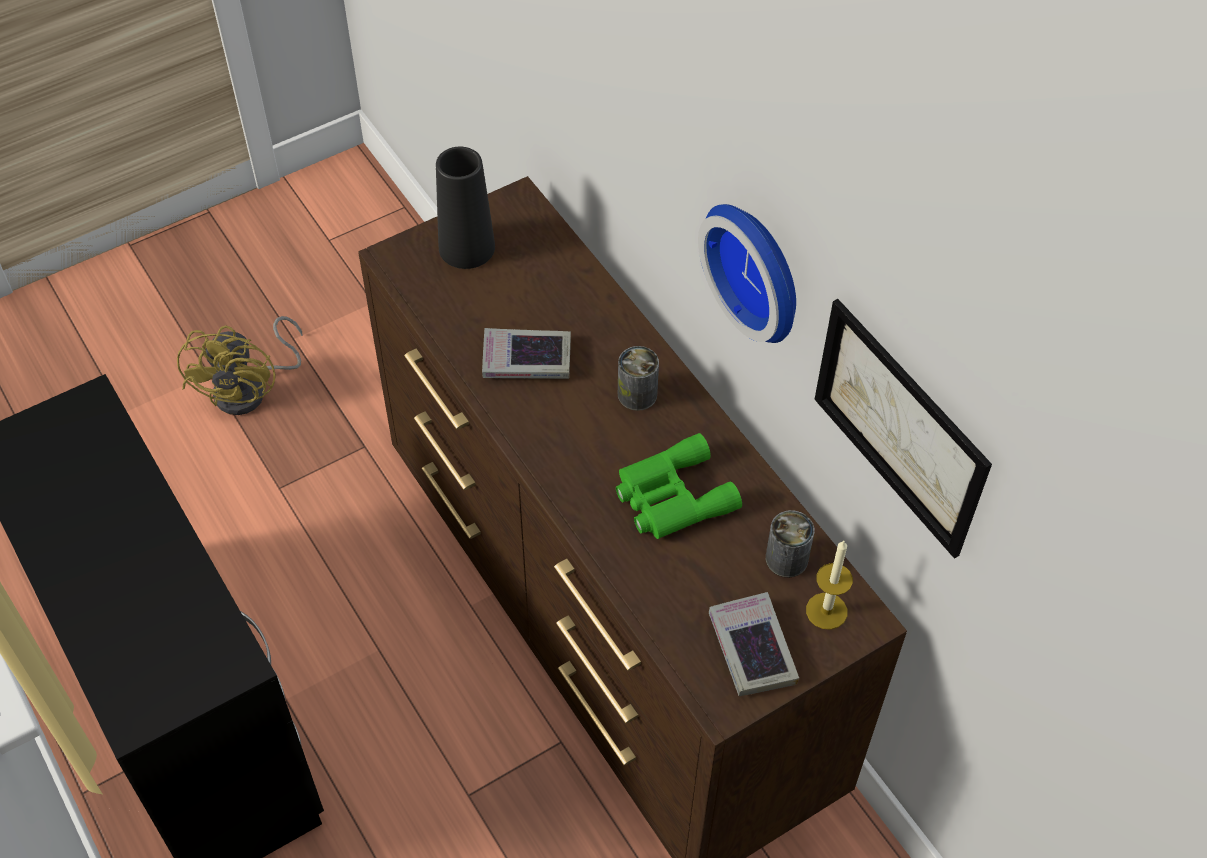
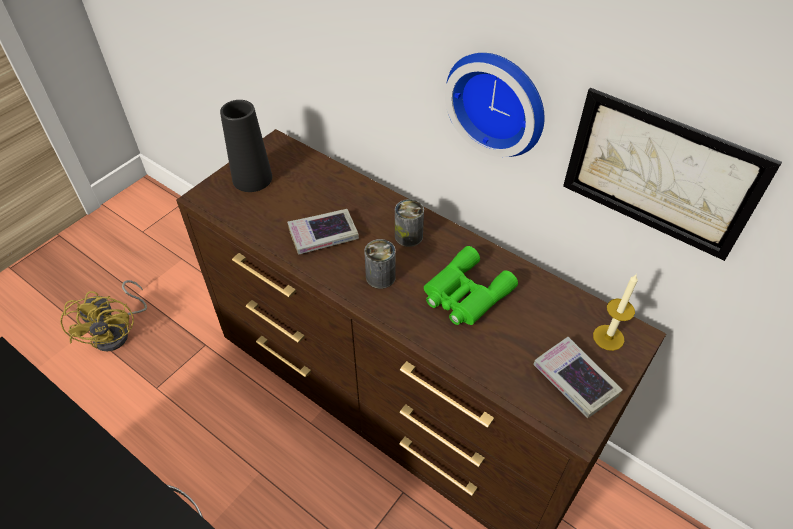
camera: 20 degrees left, 5 degrees down
(786, 559) = (562, 311): can -> can (380, 277)

